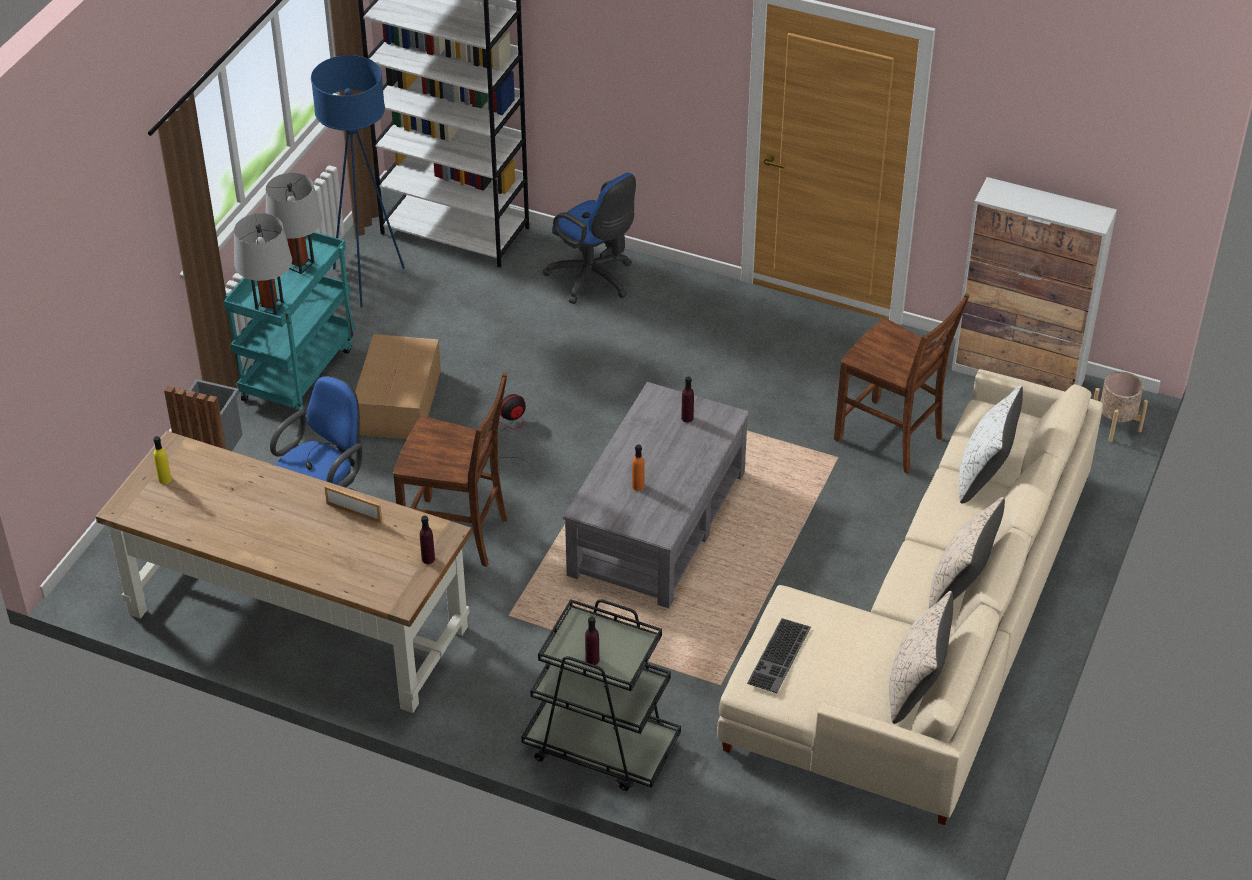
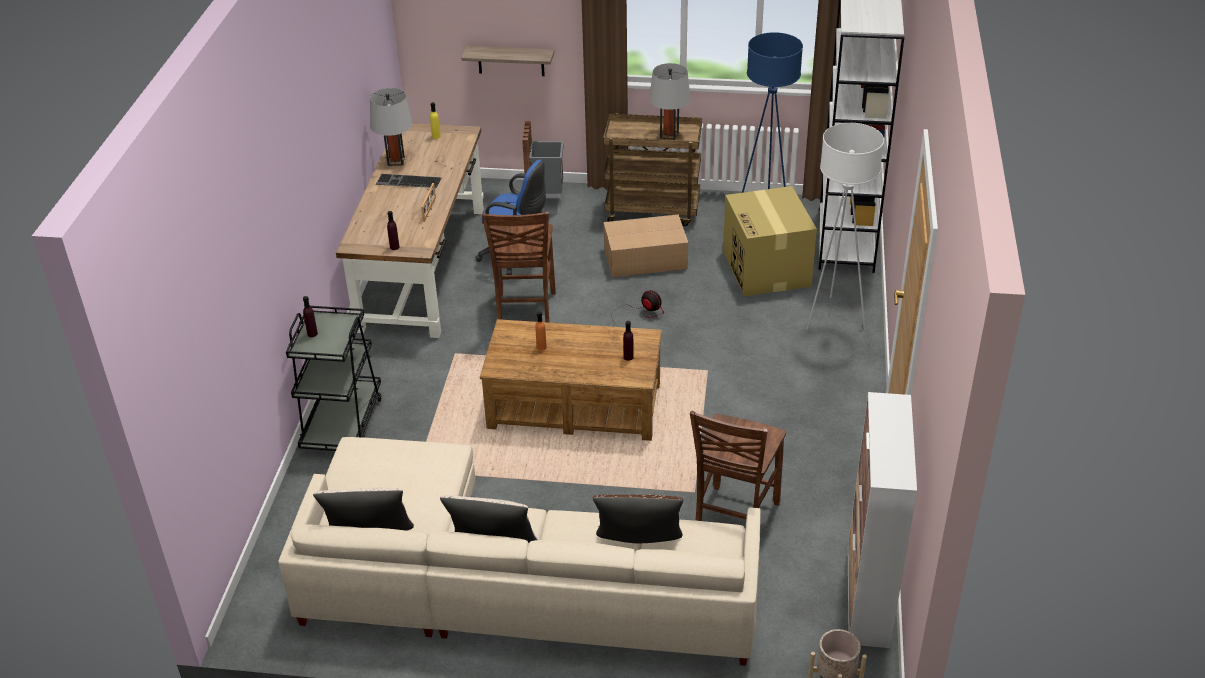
camera: 75 degrees right, 5 degrees down
(107, 335) = (511, 61): none -> shelf
(269, 306) = (620, 134): grey table lamp -> grey table lamp (396, 161)
(298, 372) = (653, 211): turquoise cart -> brown cart
(477, 307) = (767, 269): none -> cardboard box
(594, 280) = (834, 317): blue office chair -> white floor lamp
(656, 523) = (574, 405): grey coffee table -> brown coffee table
(780, 656) = (385, 455): keyboard -> keyboard (407, 182)
(983, 475) = (638, 544): white pillow -> brown pillow

